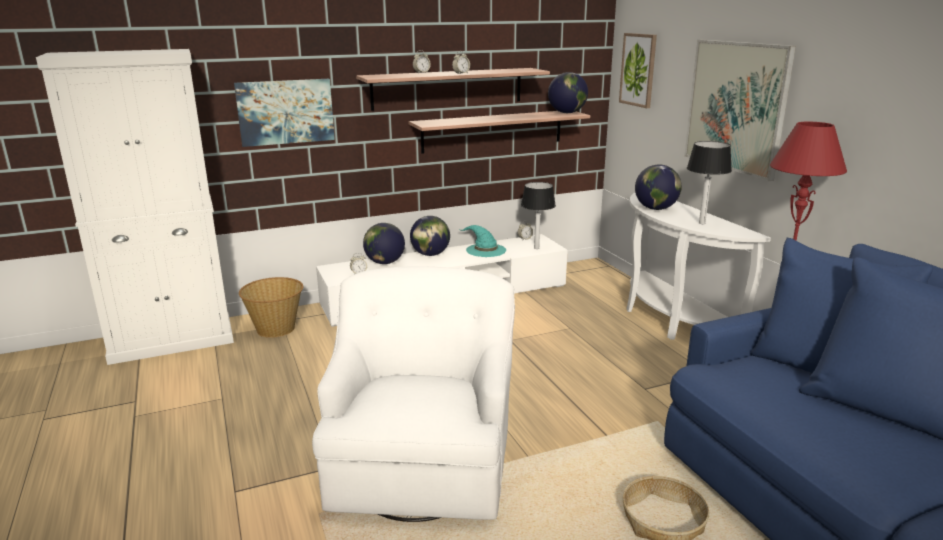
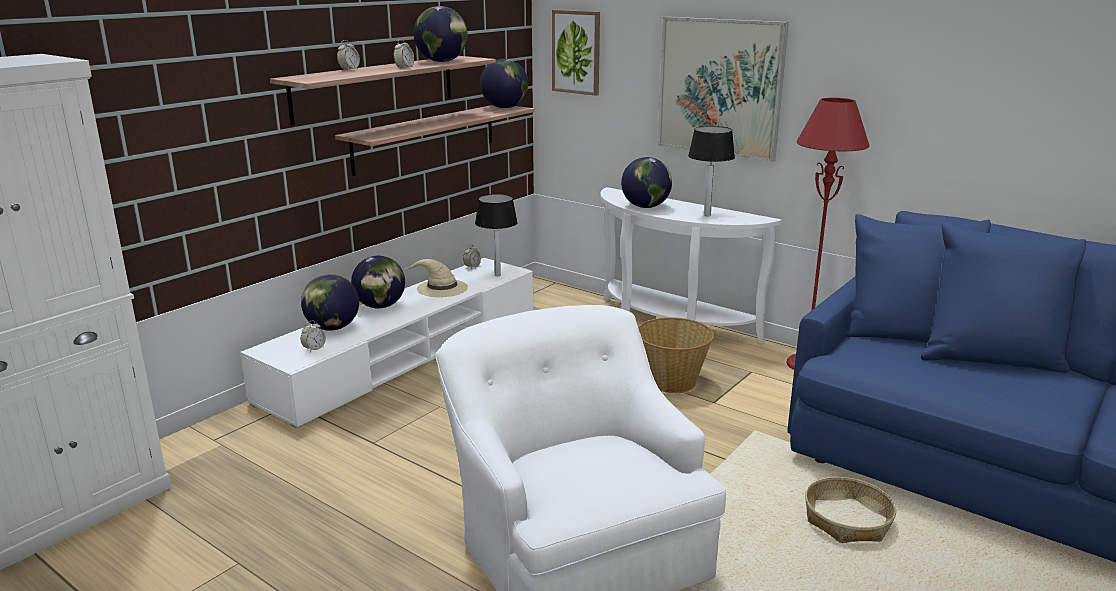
camera: 30 degrees left, 0 degrees up
(276, 328) = (217, 451): basket -> basket (672, 382)
(285, 112) = (182, 138): picture -> none
(485, 250) = (441, 288): turquoise hat -> beige hat
(502, 71) = (442, 61): none -> globe

